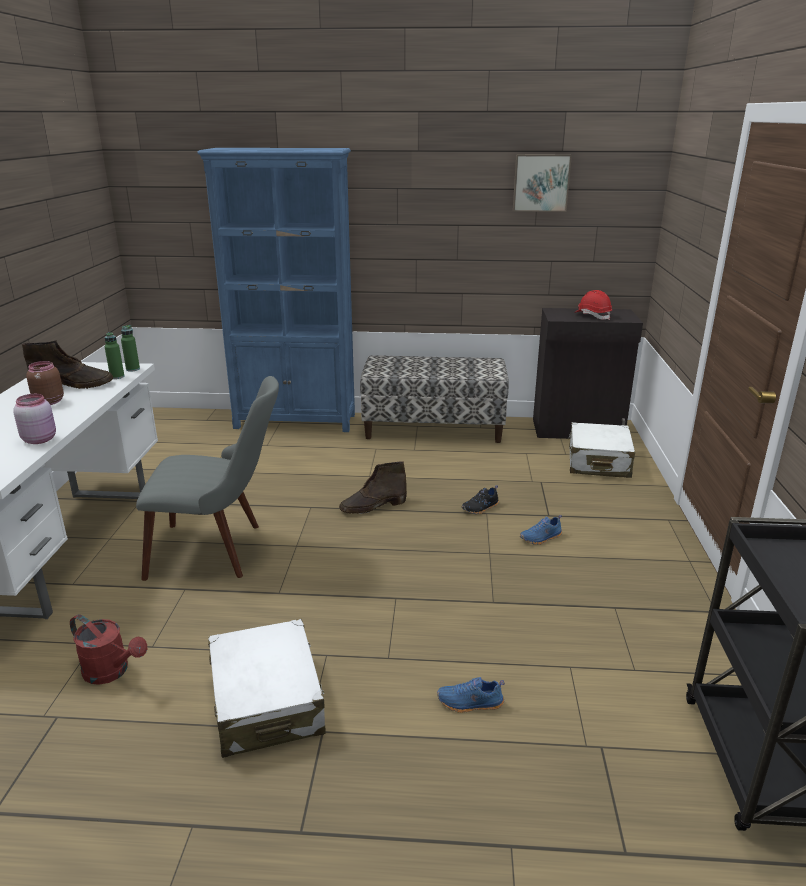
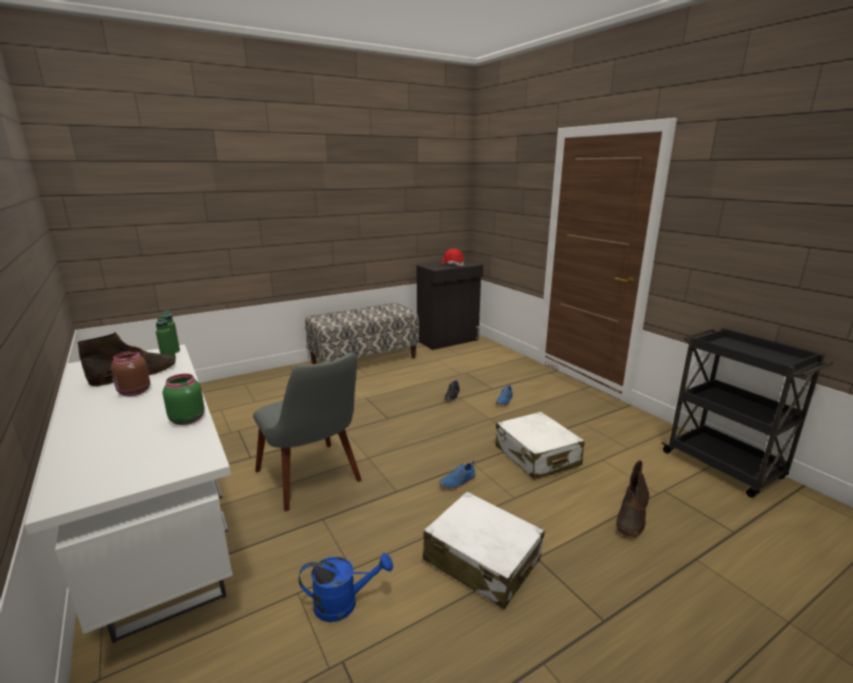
camera: 35 degrees left, 5 degrees down
(40, 439) = (187, 419): pink jar -> green jar
(112, 672) = (344, 603): red watering can -> blue watering can
(221, 550) = (315, 481): grey chair -> grey chair turned 90 degrees clockwise
(296, 421) = (257, 380): blue bookcase -> none
(372, 506) = (387, 416): brown boot -> brown boot (632, 517)
(470, 703) = (586, 500): blue shoe -> blue shoe (458, 483)
(541, 183) = (407, 183): picture -> none
(598, 462) = (481, 354): white suitcase -> white suitcase (536, 456)

